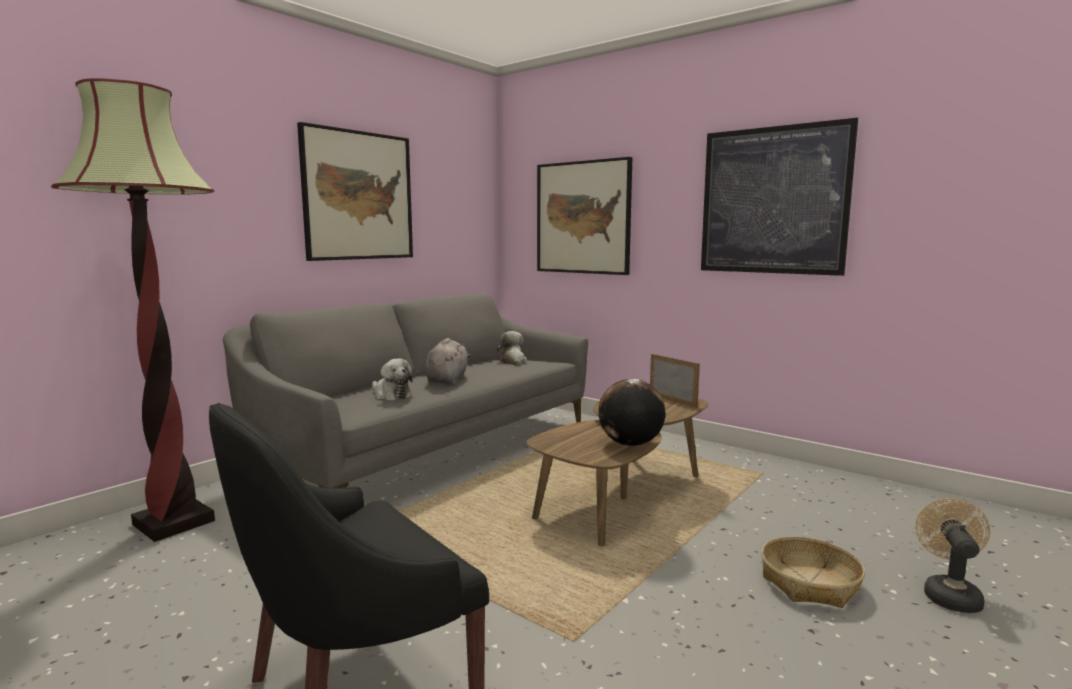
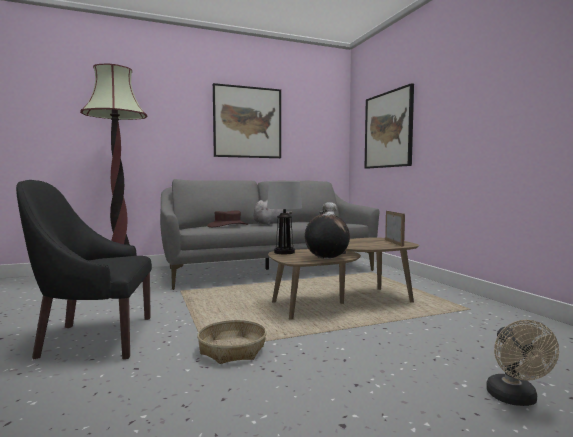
camera: 30 degrees right, 5 degrees down
(391, 395) = (227, 225): plush toy -> brown hat
(551, 440) = (284, 252): none -> table lamp
(773, 201) = (497, 97): picture -> none
(809, 583) = (399, 364): basket -> basket (232, 350)
(949, 594) = (515, 399): beige fan -> beige fan turned 135 degrees clockwise

